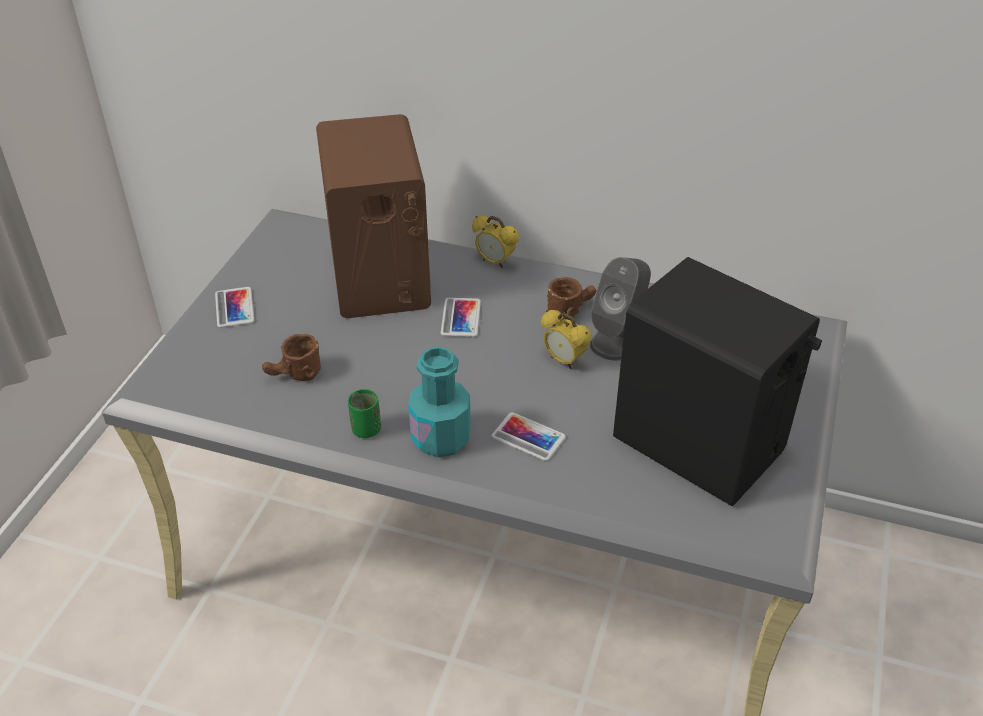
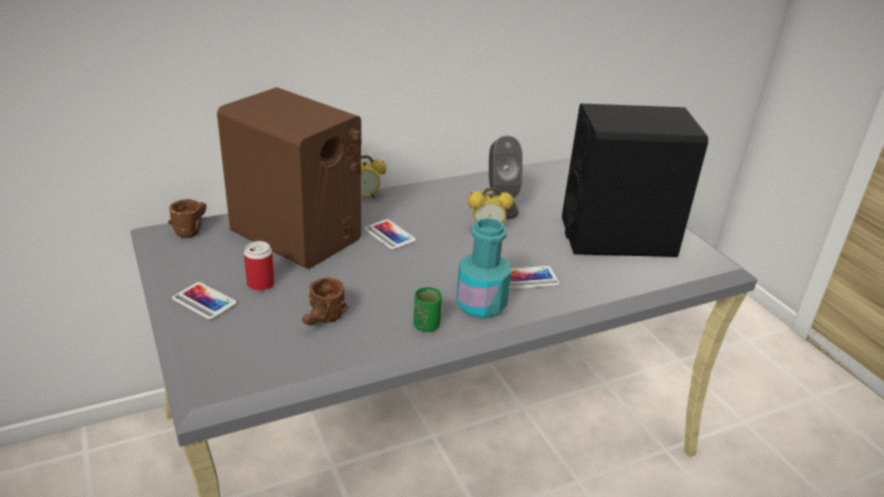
camera: 45 degrees left, 10 degrees down
(292, 313) = (260, 284): none -> can
(570, 309) = (450, 203): brown mug -> brown mug (191, 227)

